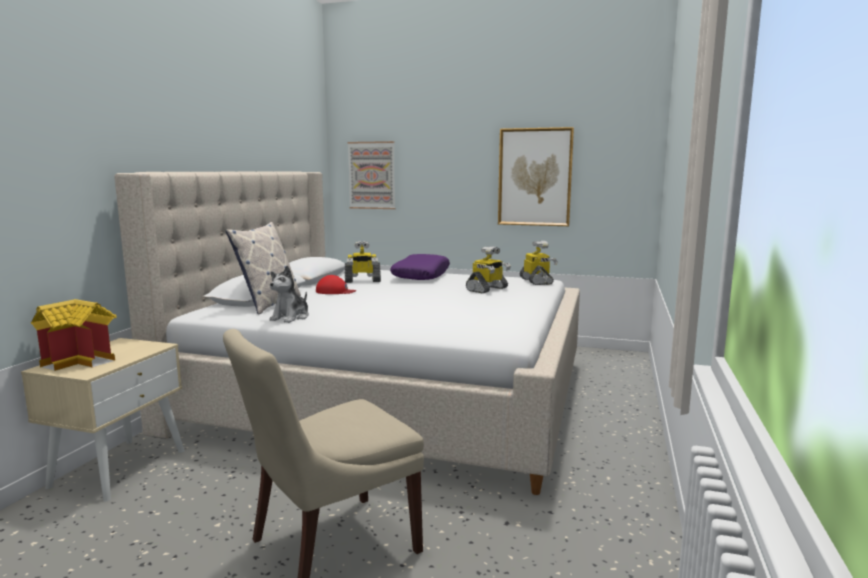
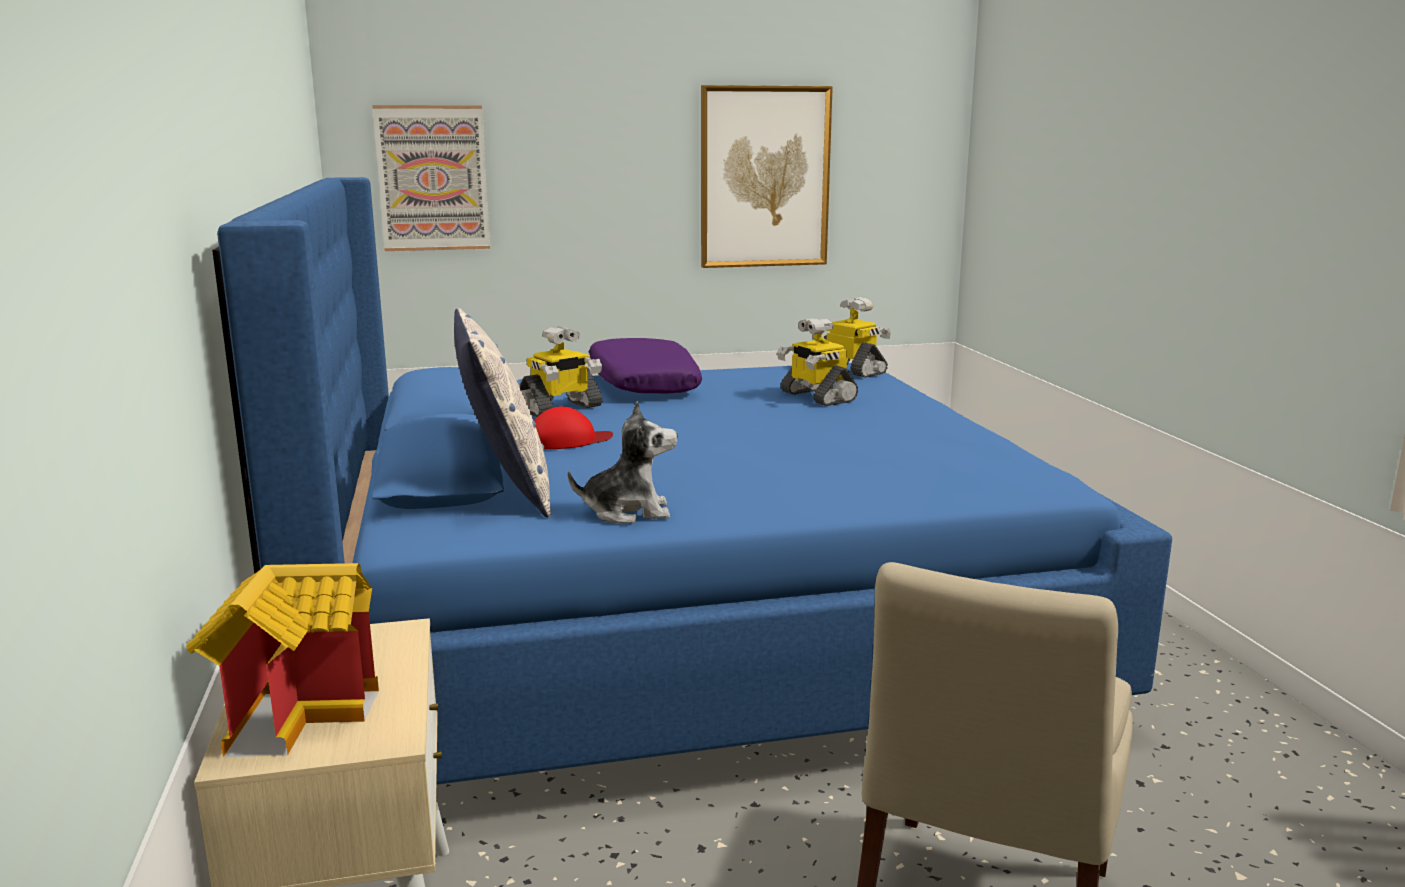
camera: 30 degrees left, 5 degrees up
(291, 317) = (628, 512): plush toy -> plush toy turned 90 degrees counterclockwise
(390, 395) = (676, 623): beige bed -> blue bed
(487, 289) = (816, 397): toy robot -> toy robot turned 135 degrees clockwise

